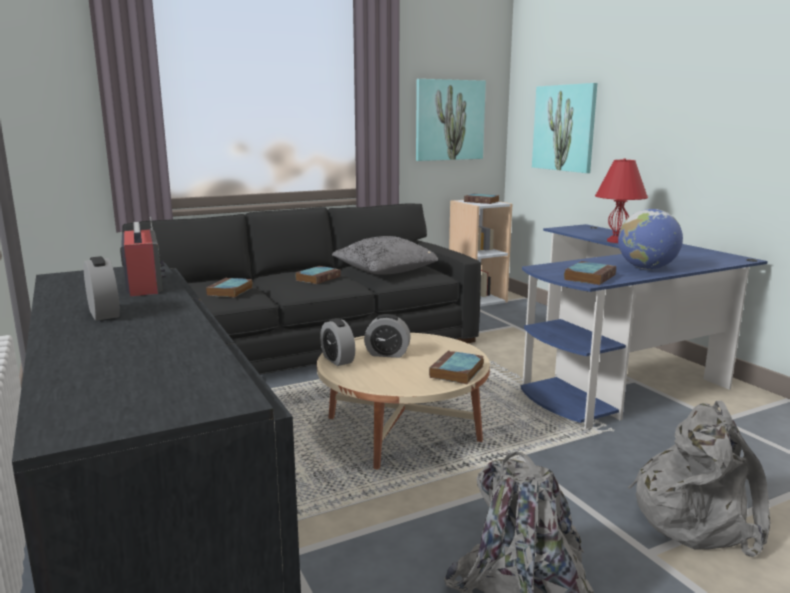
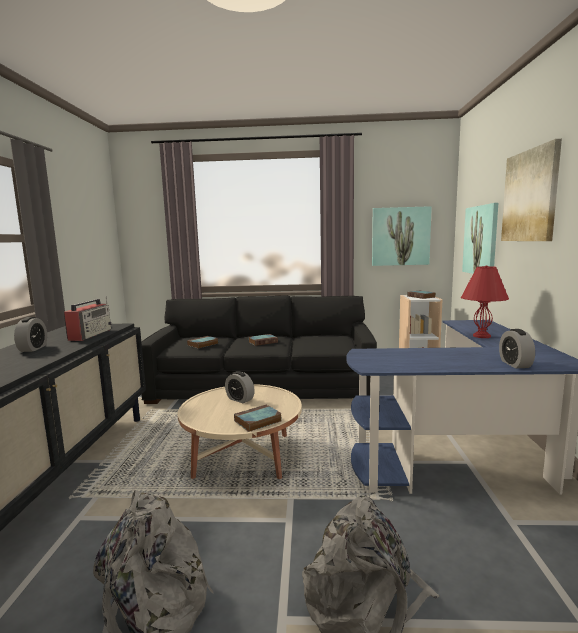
camera: 30 degrees right, 5 degrees down
(337, 360) = (204, 397): alarm clock -> alarm clock (515, 364)
(386, 269) = (315, 340): grey pillow -> none
(589, 277) = (383, 363): book -> none
(646, 268) = (451, 362): globe -> none
(654, 79) = (530, 196): none -> picture

